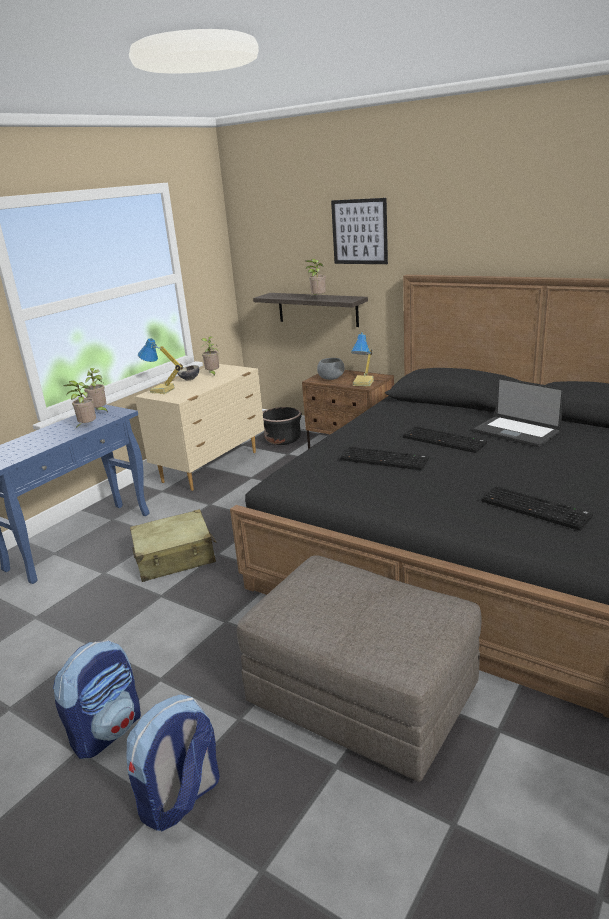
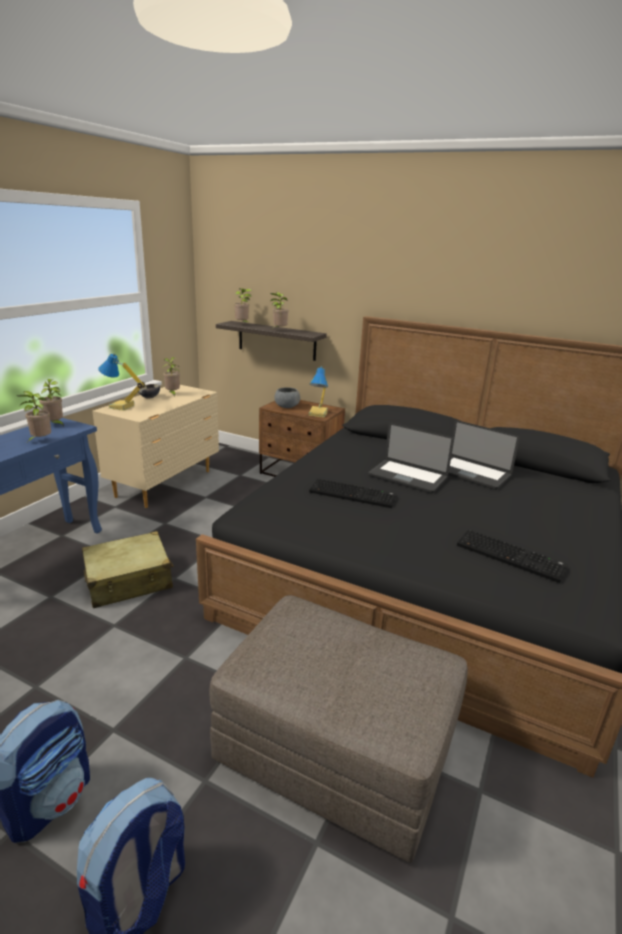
camera: 10 degrees left, 0 degrees up
(281, 295) = (242, 324): none -> potted plant
(282, 440) = (234, 460): black planter -> none
(359, 232) = (324, 271): picture -> none
(445, 440) = (407, 477): keyboard -> laptop

